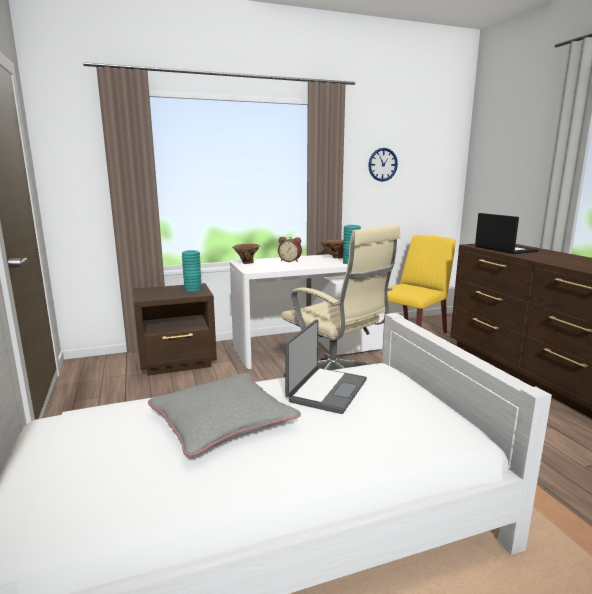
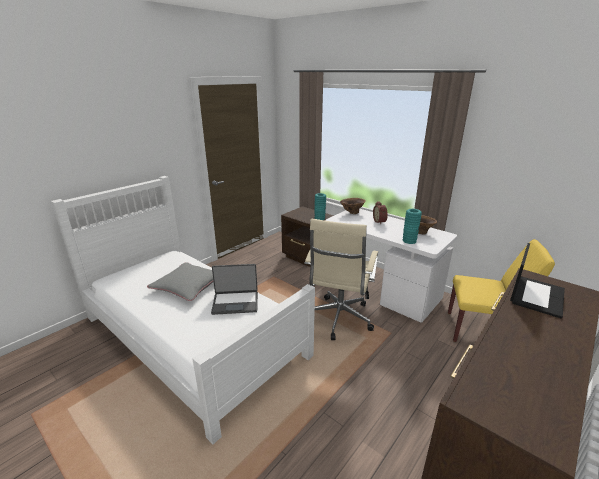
camera: 60 degrees right, 10 degrees up
(382, 164) = (518, 155): wall clock -> none

